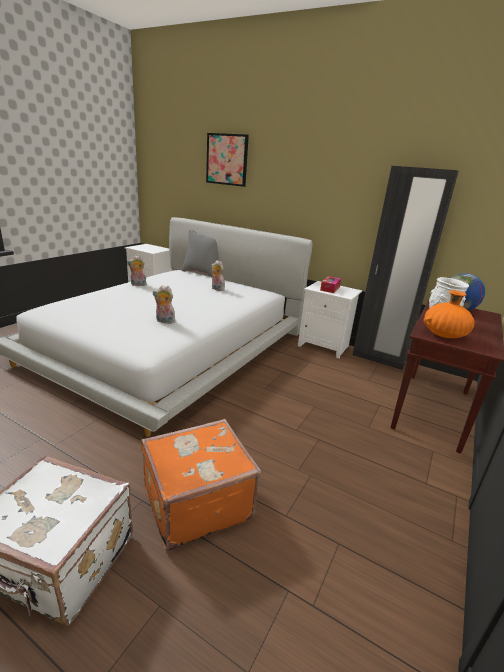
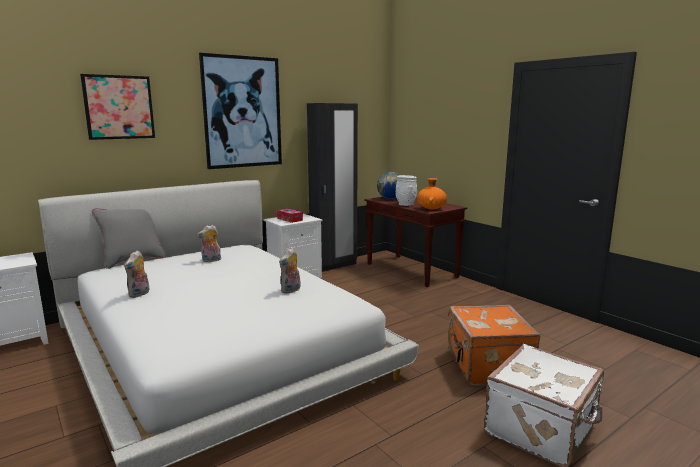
camera: 65 degrees left, 10 degrees down
(320, 171) = (242, 112): none -> picture

